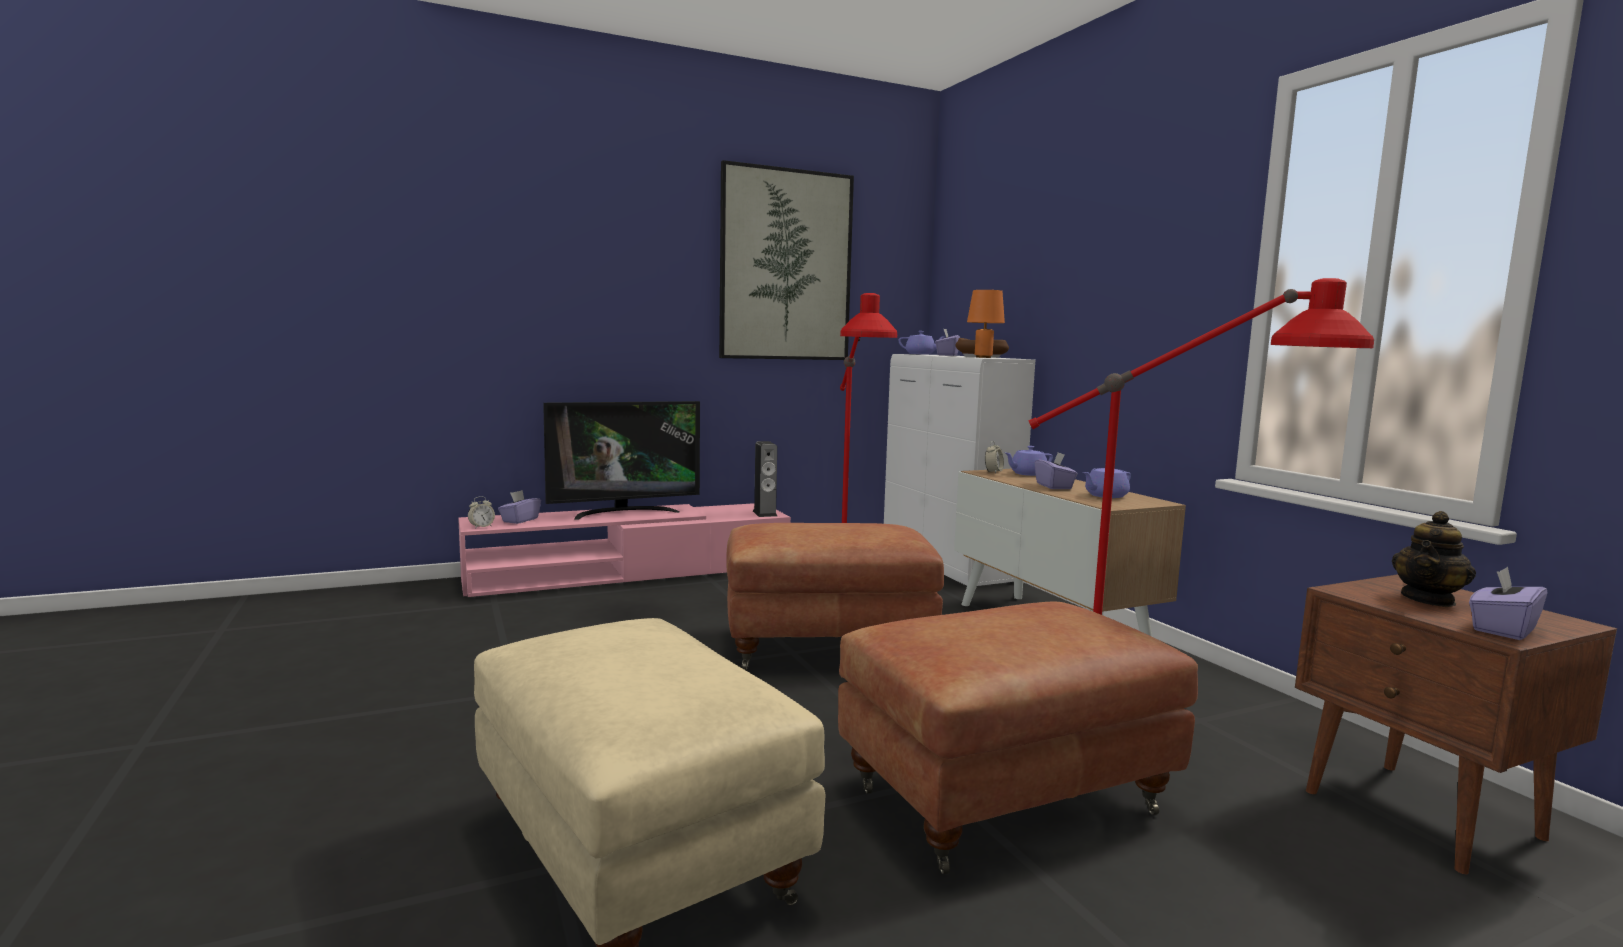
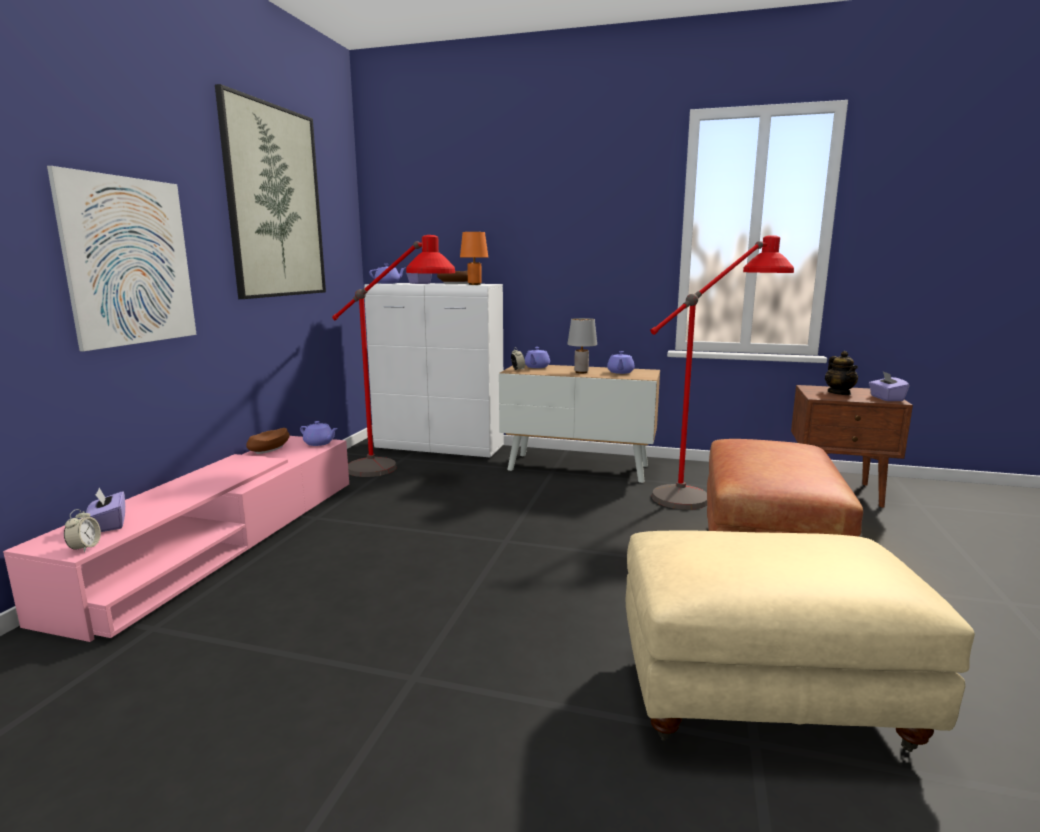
camera: 50 degrees left, 5 degrees up
(601, 318) = (130, 261): none -> picture
(624, 512) = (201, 479): television -> none
(722, 508) = (269, 449): none -> brown bowl
(764, 513) = (319, 443): speaker -> purple teapot
(828, 647) = (514, 527): brown ottoman -> none
(1054, 486) = (581, 372): purple tissue box -> grey table lamp

